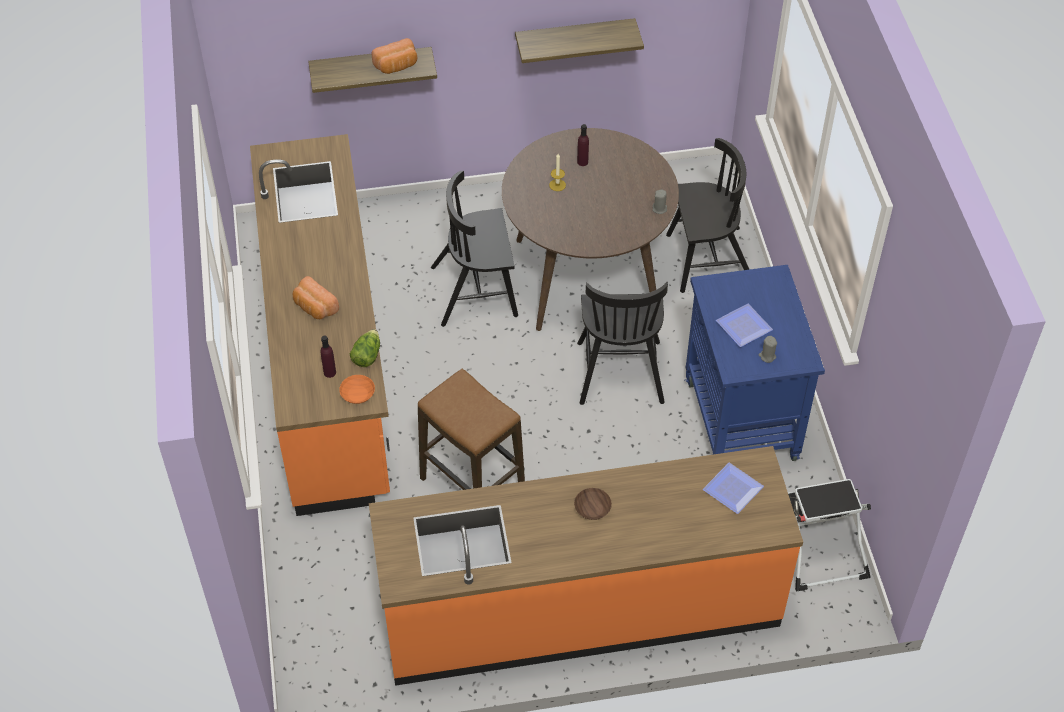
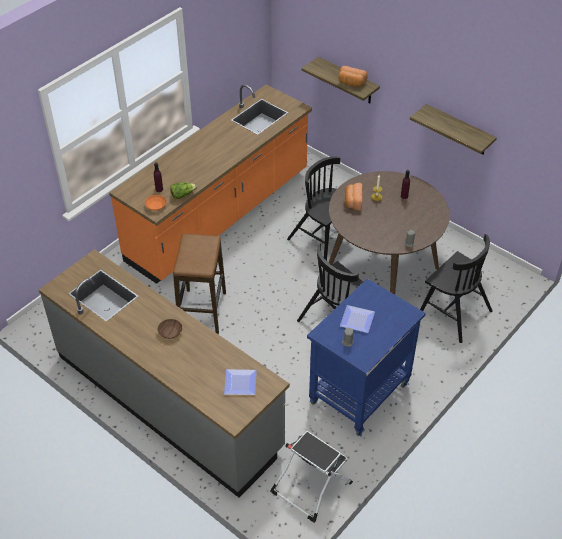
camera: 50 degrees right, 5 degrees down
(314, 307) = (192, 161): bread -> bread (353, 201)
(580, 609) = (168, 401): orange counter -> grey counter

